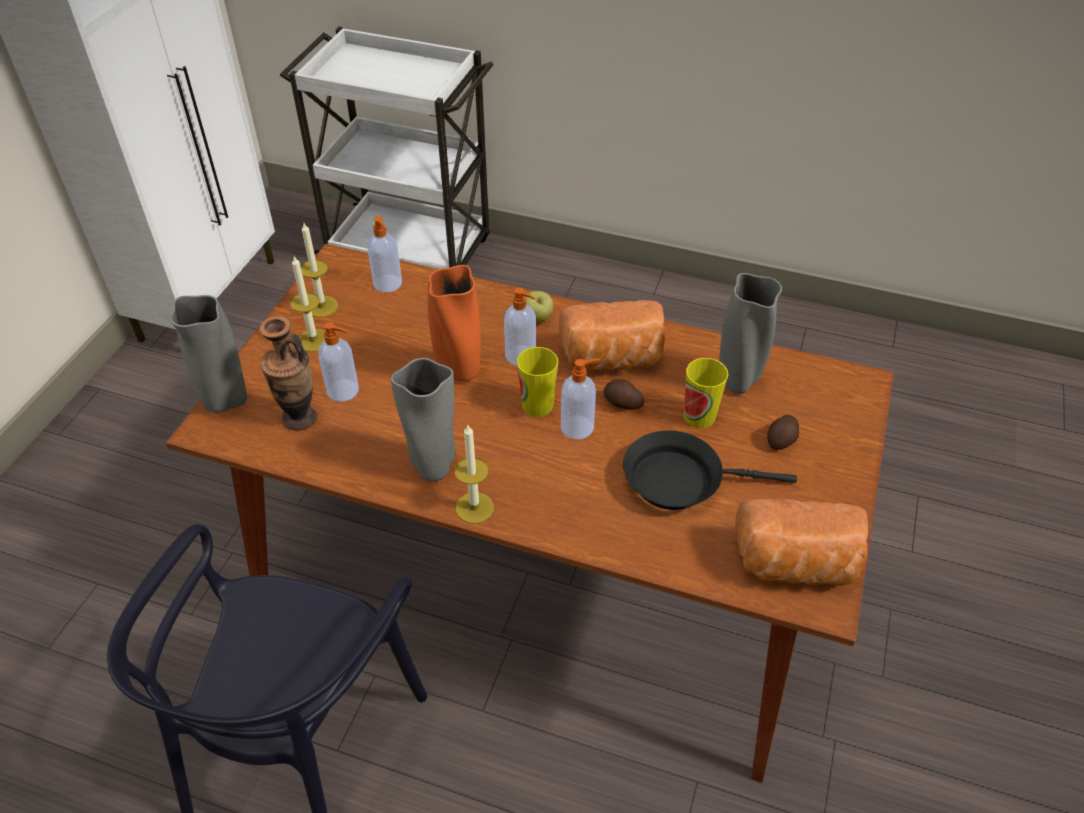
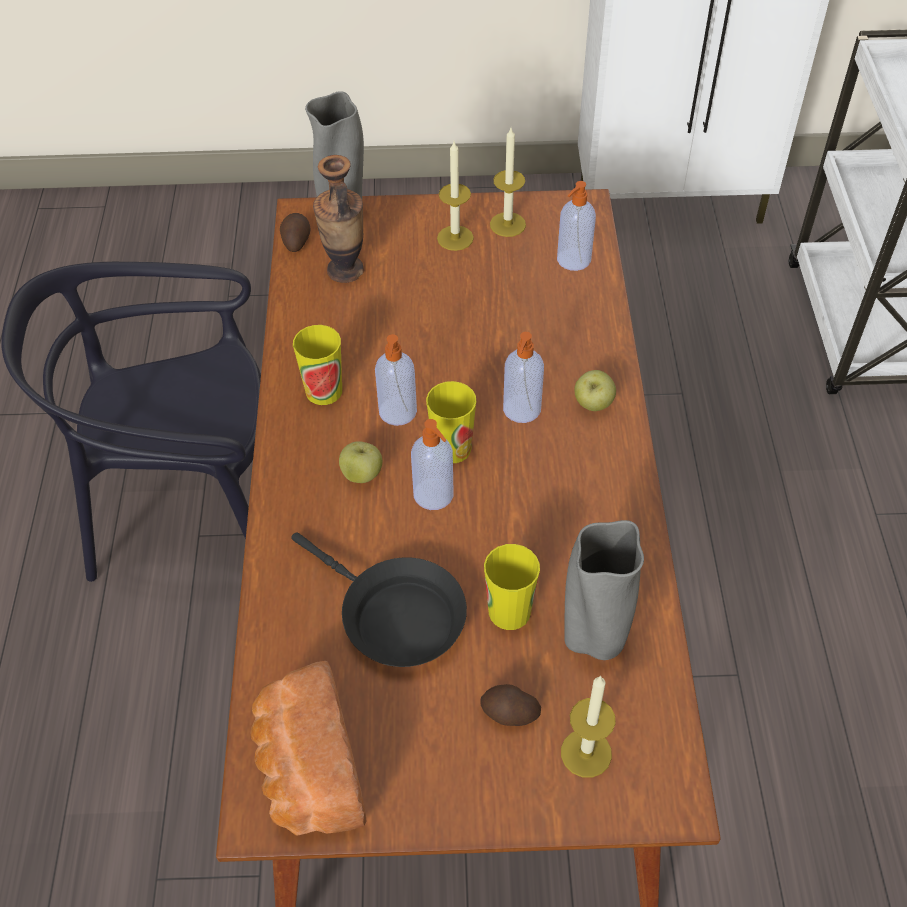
camera: 70 degrees right, 5 degrees up
(344, 391) = (396, 287): soap dispenser -> soap dispenser (397, 412)
(433, 467) = (324, 391): grey vase -> cup
(458, 372) = (467, 365): orange vase -> none
(474, 508) = (283, 442): candle -> candle (586, 753)
(536, 465) = (362, 474): none -> apple
(612, 359) = (562, 496): bread -> none
(622, 403) = (492, 526): potato -> potato (296, 241)
(681, 480) = (395, 617): black frying pan -> black frying pan turned 150 degrees clockwise

